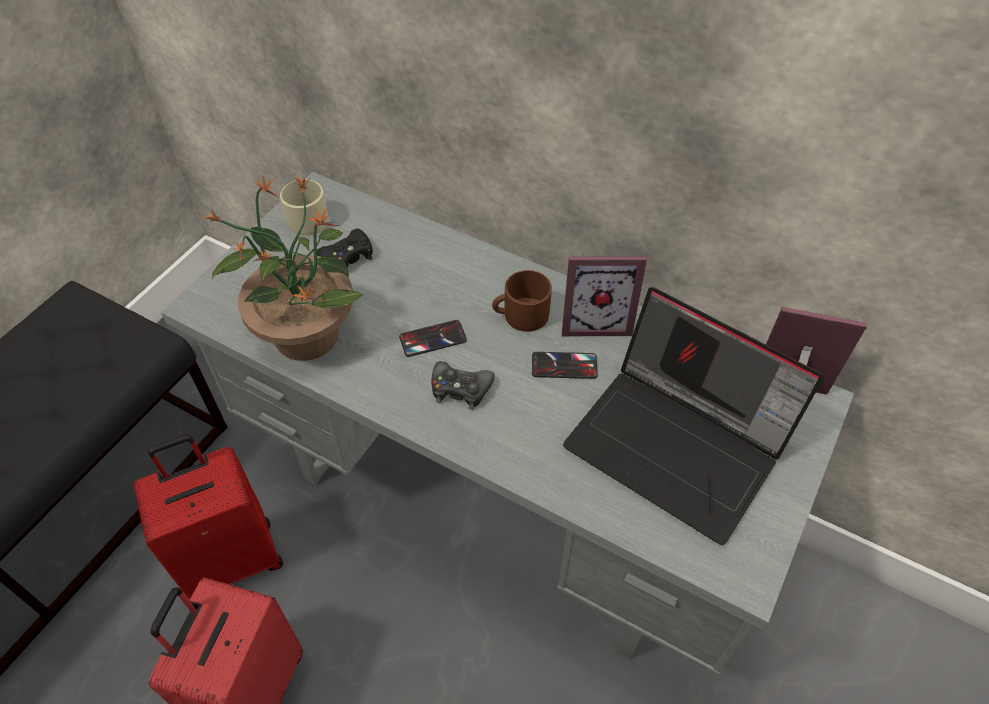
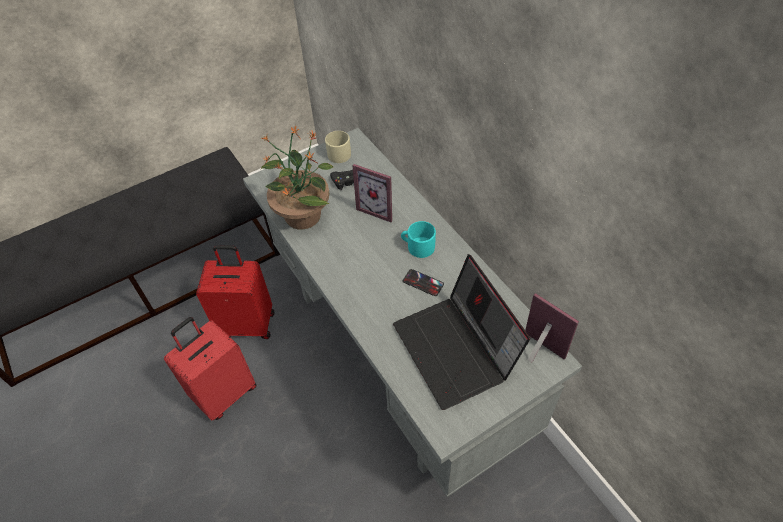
camera: 30 degrees right, 0 degrees up
(433, 338) = (363, 241): phone -> none
(460, 389) = (361, 273): black game controller -> none
(520, 315) = (417, 246): brown mug -> turquoise mug
(595, 320) = (457, 265): picture frame -> picture frame (378, 208)

